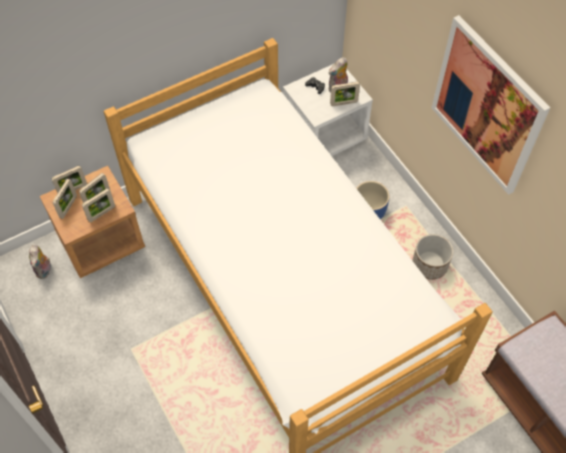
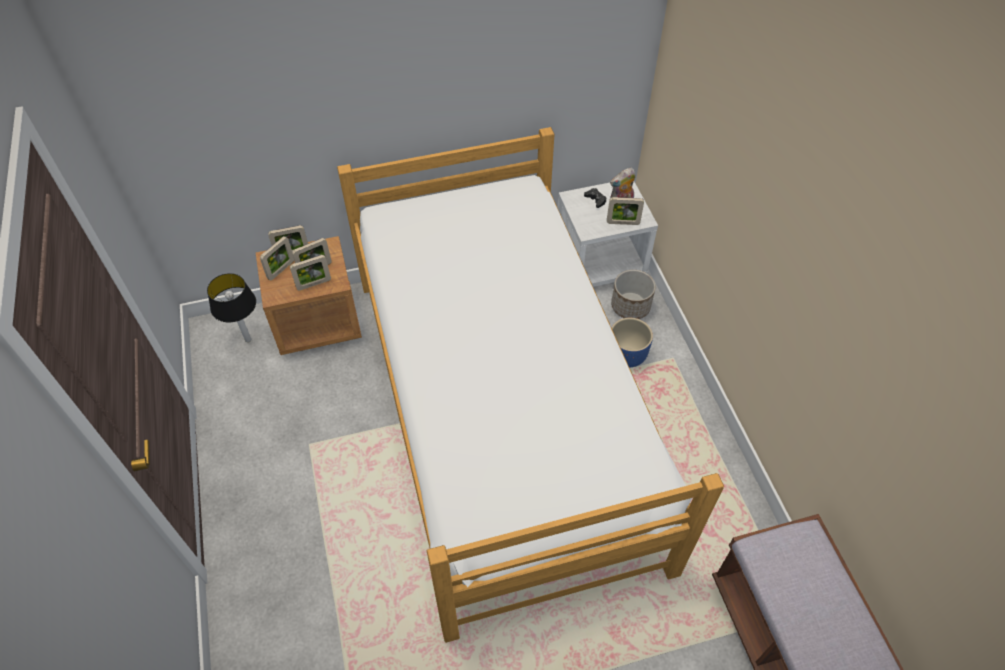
camera: 15 degrees right, 5 degrees down
(45, 270) = (247, 339): plush toy -> table lamp
(430, 265) = (683, 432): planter -> planter (630, 306)
(487, 106) = (776, 234): picture -> none

